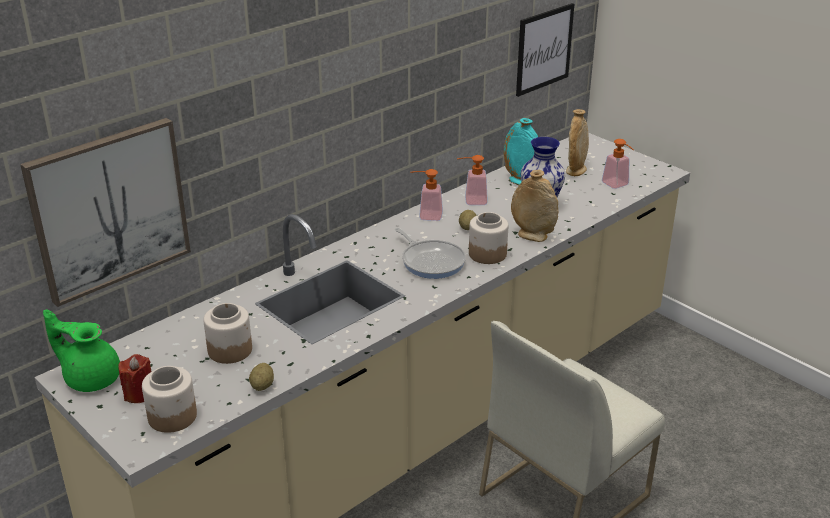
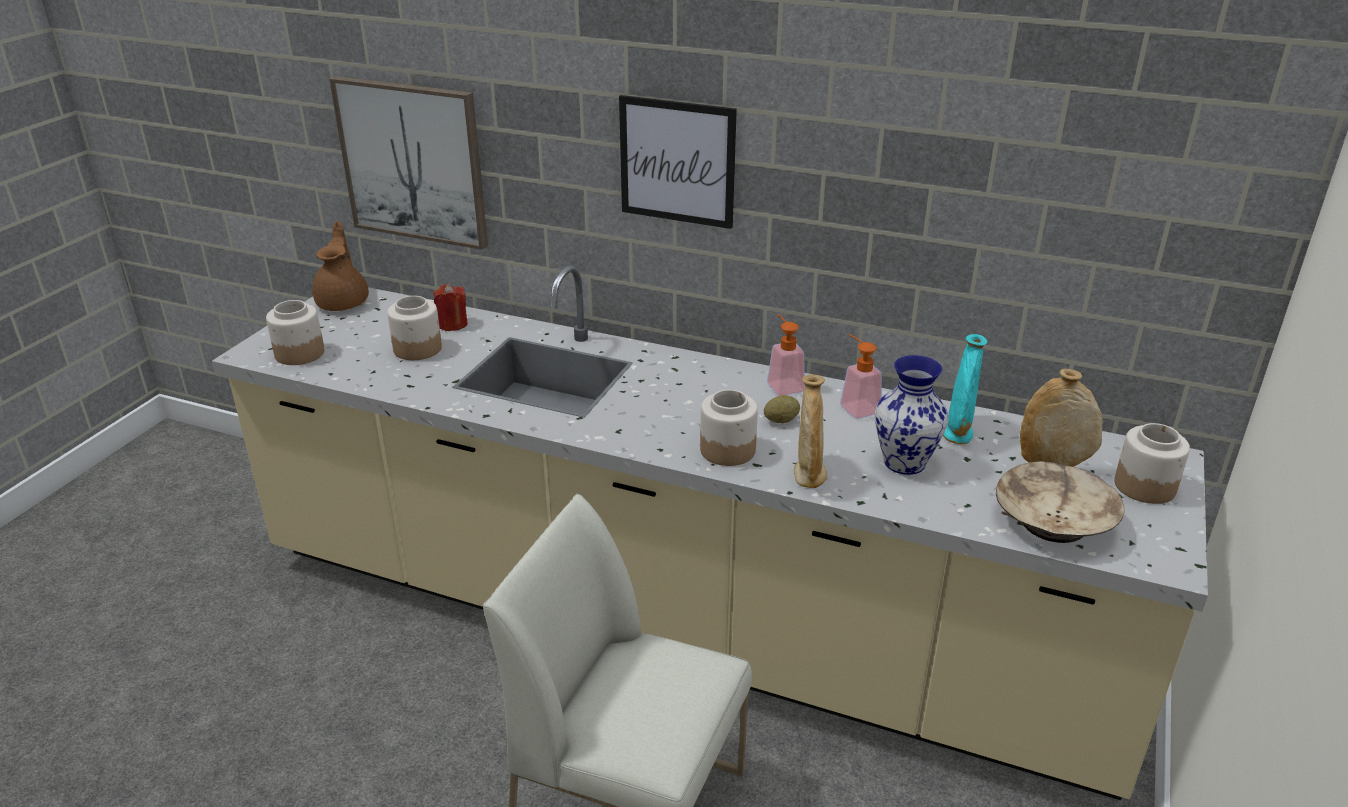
camera: 65 degrees right, 0 degrees up
(91, 378) = (344, 302): green teapot -> brown teapot
(139, 394) = (329, 329): red candle -> red candle (452, 324)
(262, 386) = (365, 382): potato -> none
(431, 261) = (675, 415): frying pan -> none
(544, 49) = (1124, 264): picture -> picture (677, 161)
(603, 154) = (1144, 486): none -> jar
(618, 185) = (1053, 522): soap dispenser -> beige bowl

